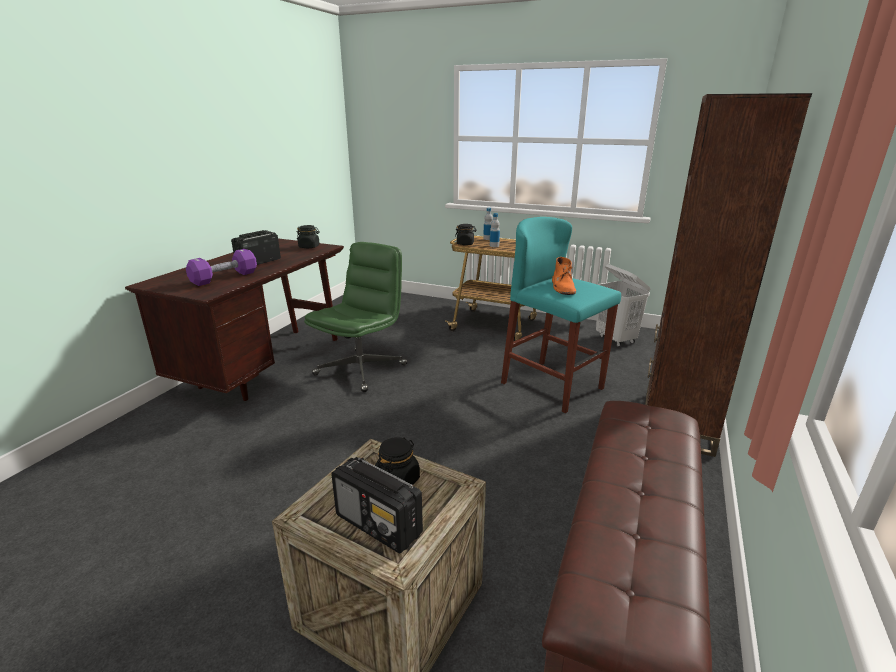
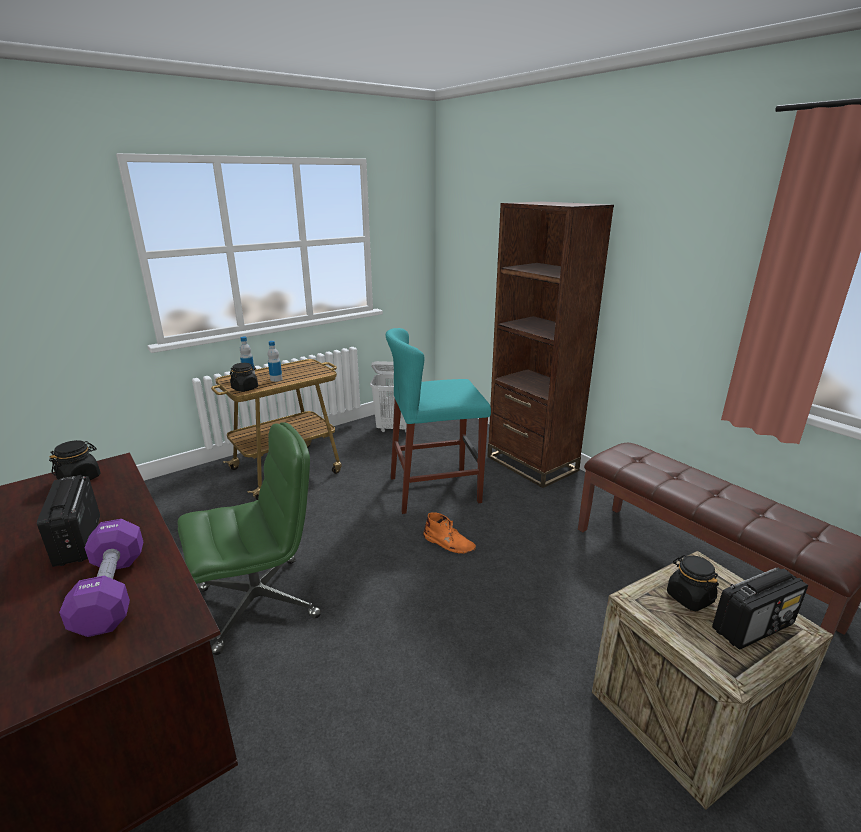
camera: 60 degrees left, 0 degrees up
(361, 369) = (260, 602): green office chair -> green office chair turned 90 degrees clockwise
(563, 287) = (441, 392): orange boot -> orange boot (449, 543)

